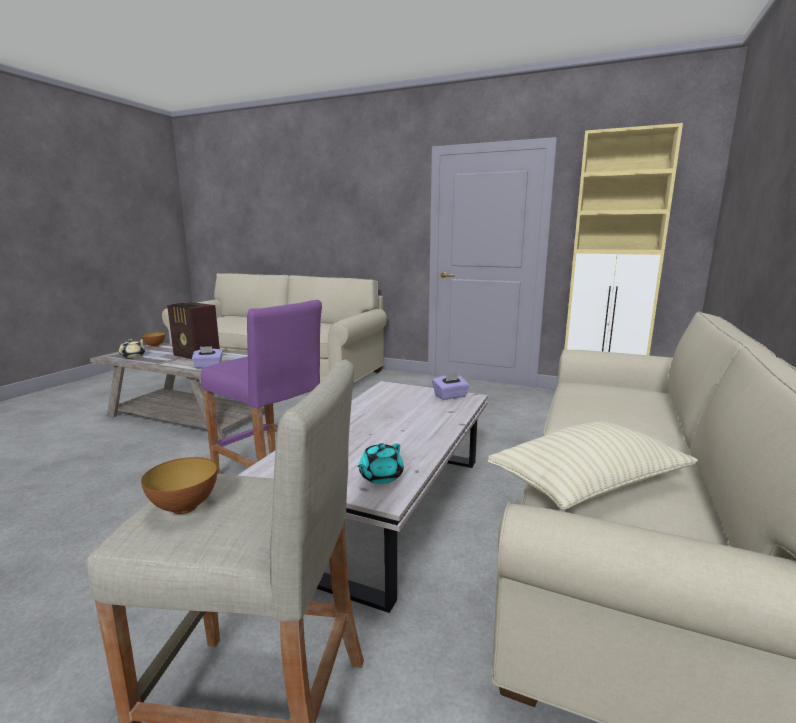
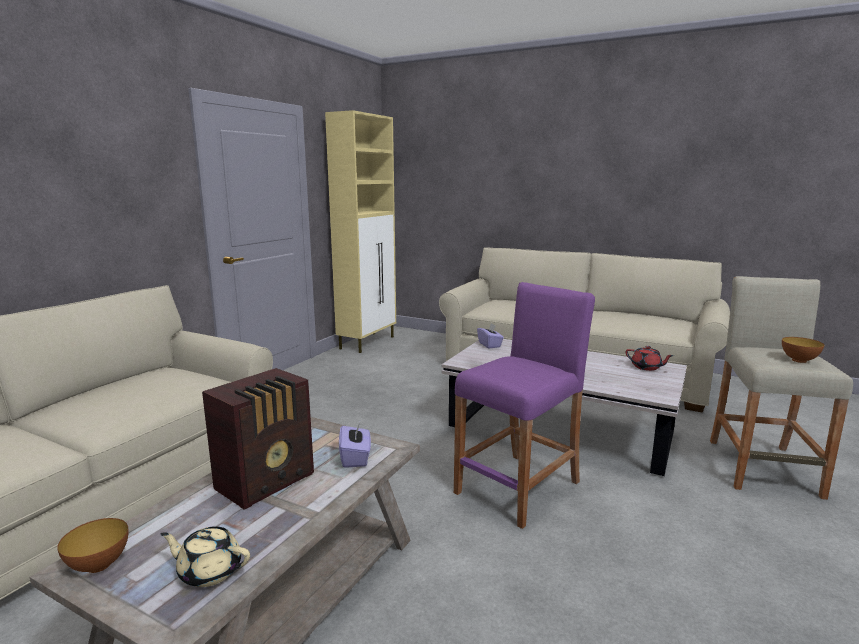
camera: 85 degrees left, 0 degrees up
(380, 476) = (646, 367): turquoise teapot -> red teapot
(588, 484) = (643, 325): beige pillow -> none

